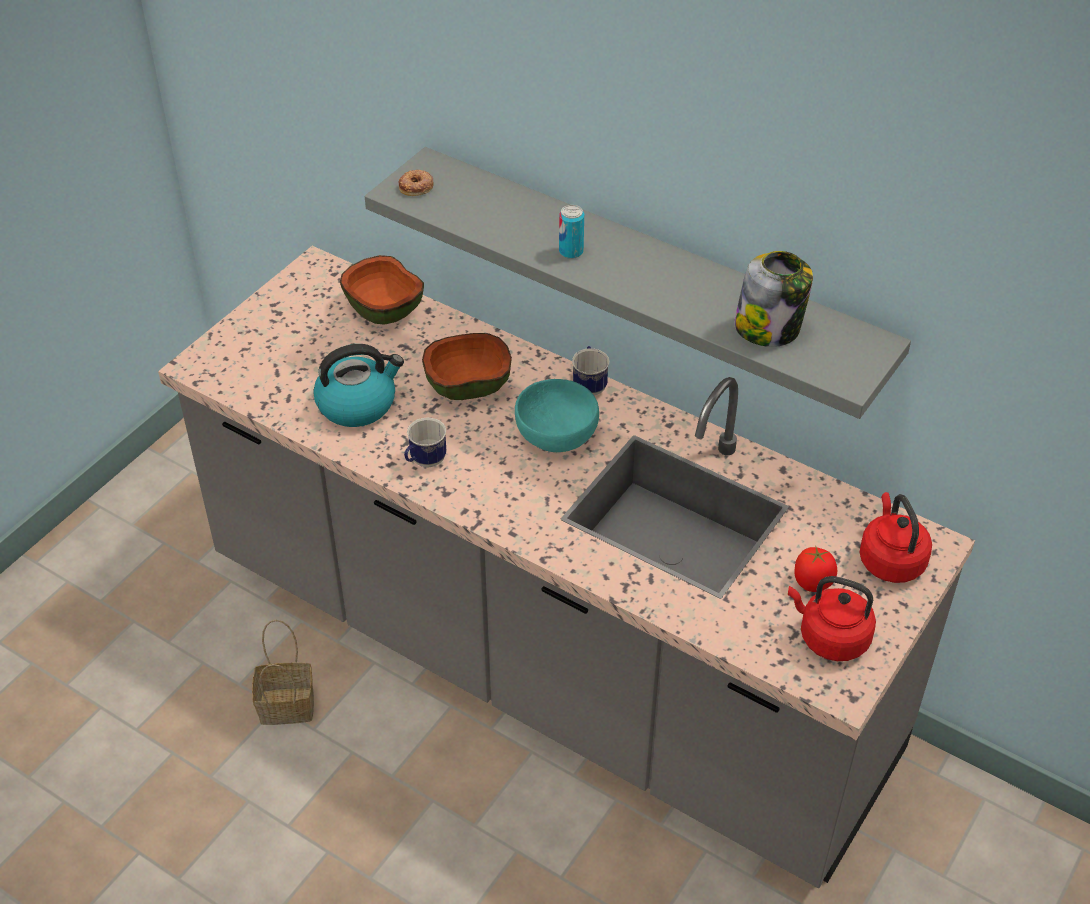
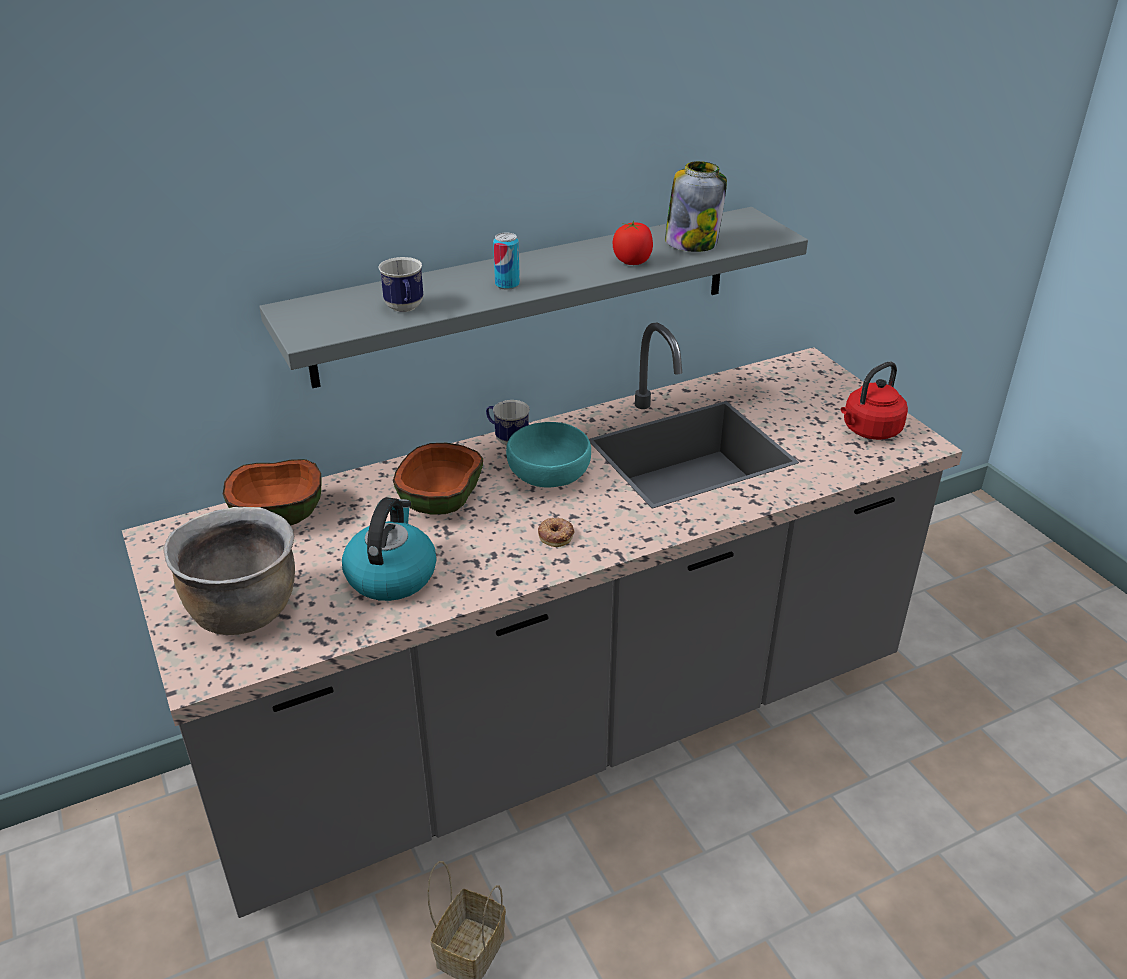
camera: 60 degrees left, 10 degrees down
(269, 351) = (244, 611): none -> brown cooking pot
(416, 186) = (315, 324): donut -> donut (556, 535)
(424, 462) = (513, 559): mug -> mug (405, 309)
(813, 582) = (810, 418): tomato -> tomato (632, 262)
(890, 559) = (809, 382): red kettle -> none

